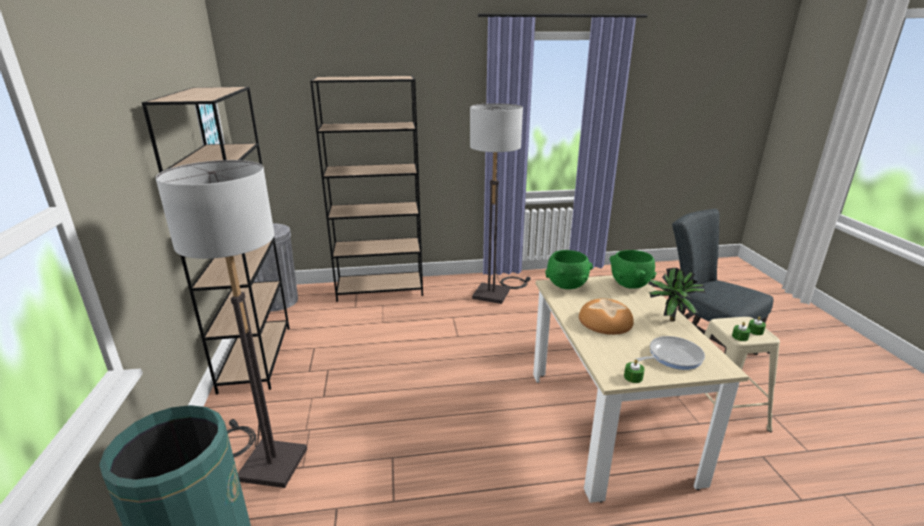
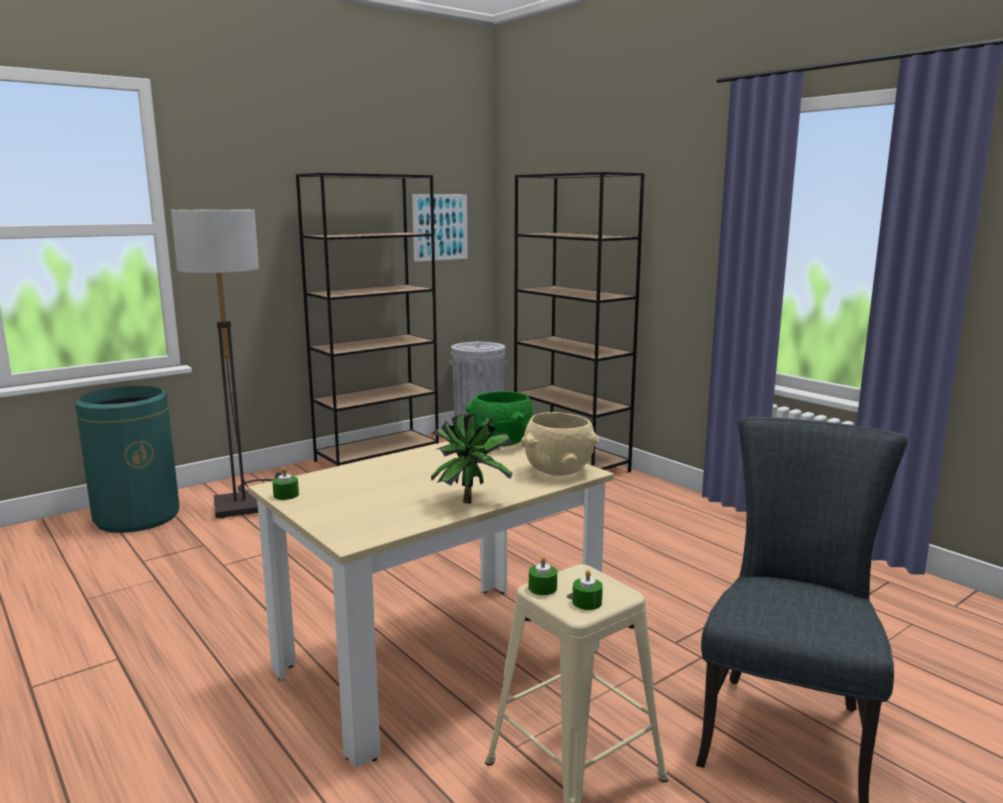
camera: 60 degrees right, 10 degrees down
(498, 291) = (678, 519): floor lamp -> none
(604, 321) = (419, 470): bread -> none
(630, 285) = (558, 471): green bowl -> beige bowl
(672, 356) = (356, 510): frying pan -> none

